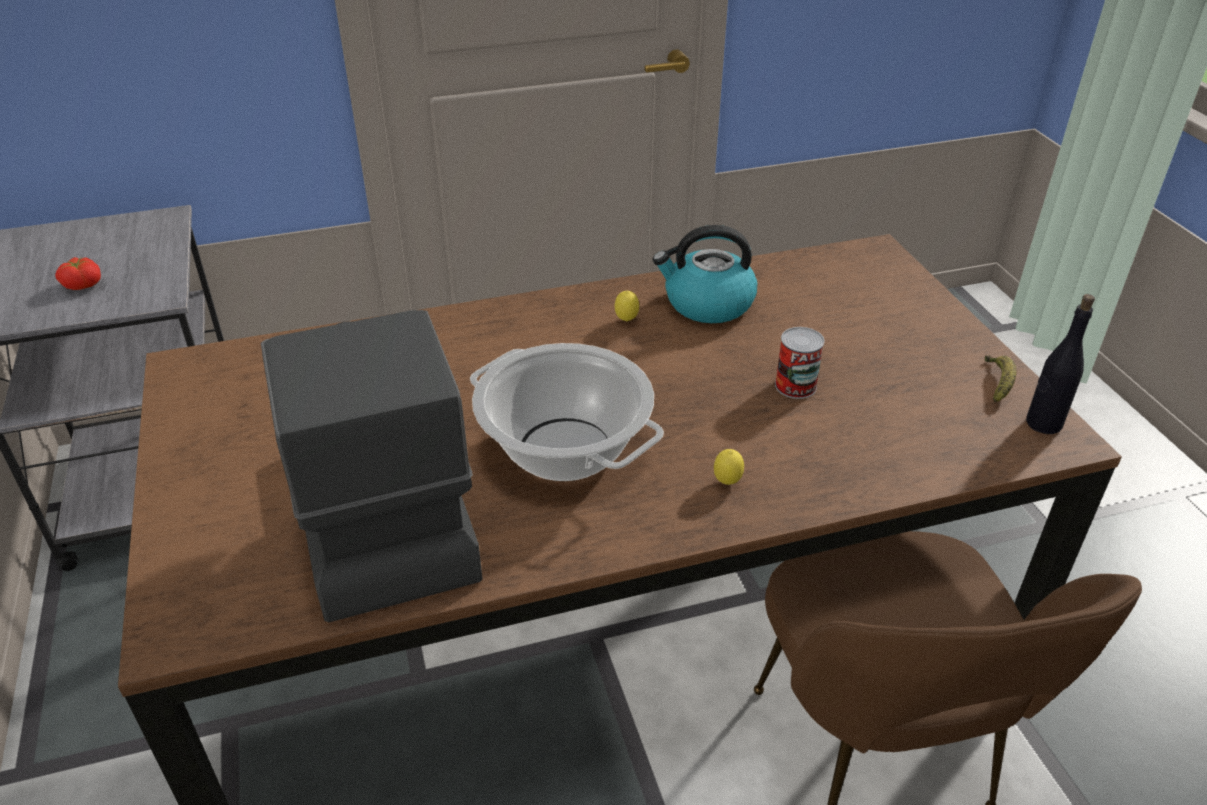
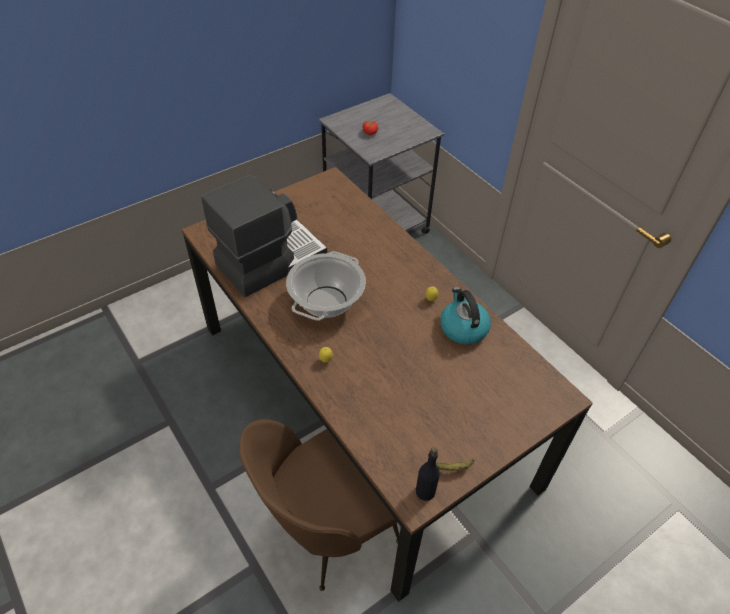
camera: 70 degrees right, 10 degrees up
(795, 386) = (408, 375): can -> none

